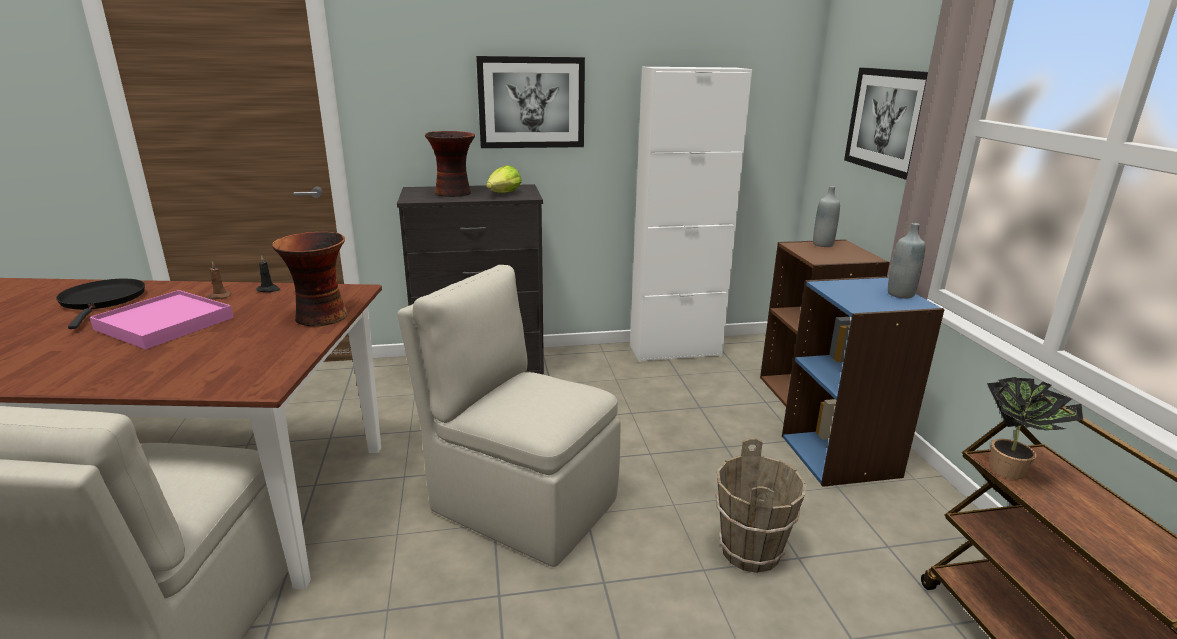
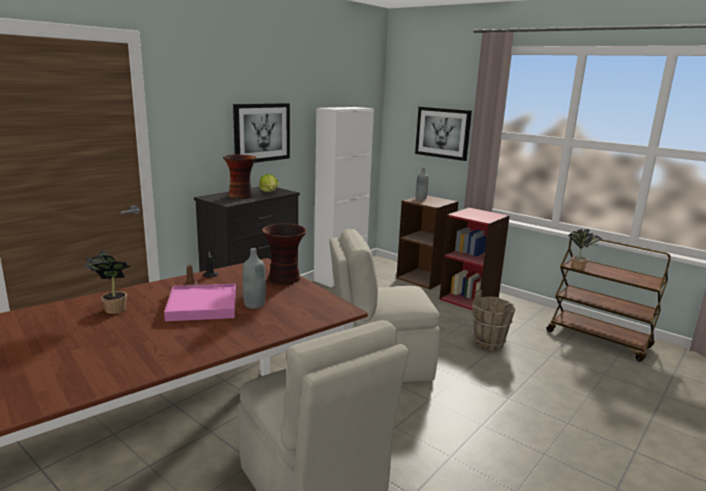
camera: 40 degrees left, 5 degrees down
(102, 301) = (112, 309): black frying pan -> potted plant
(841, 456) = (469, 299): blue bookcase -> red bookcase
(900, 294) = (487, 213): grey bottle -> grey bottle (254, 304)

